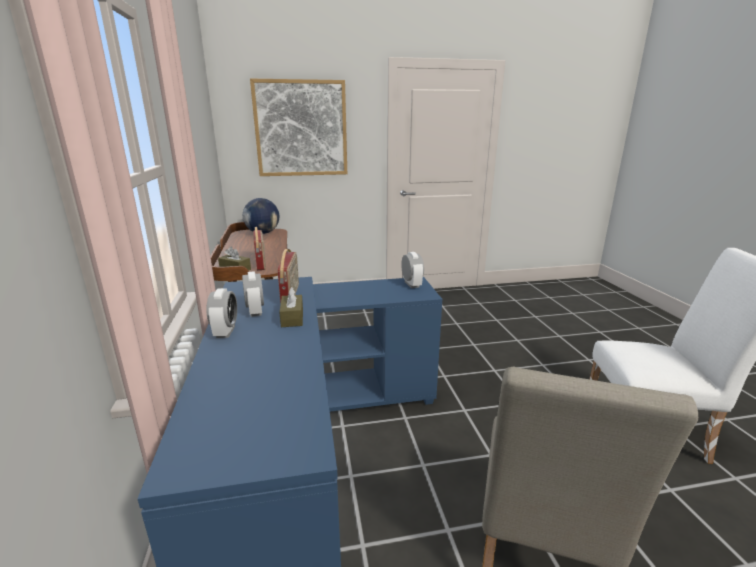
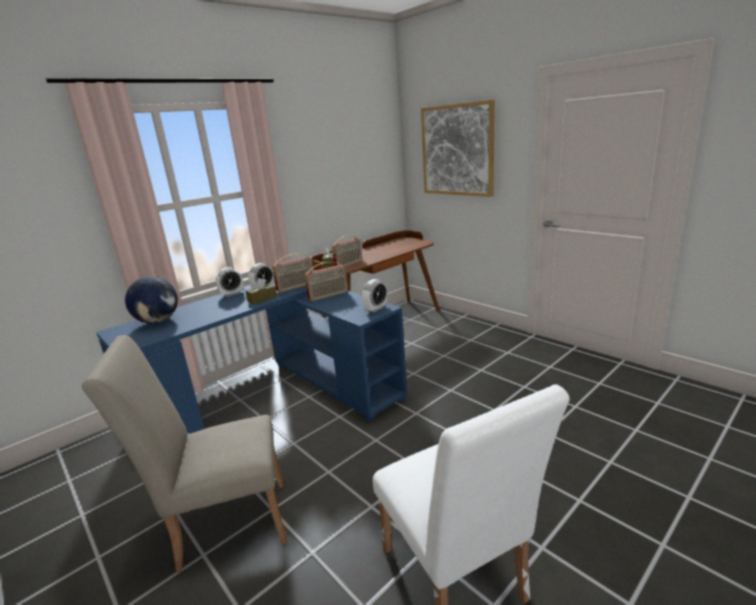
camera: 60 degrees right, 0 degrees up
(263, 233) = (412, 242): globe -> globe (158, 321)
(335, 292) = (328, 296): none -> radio

